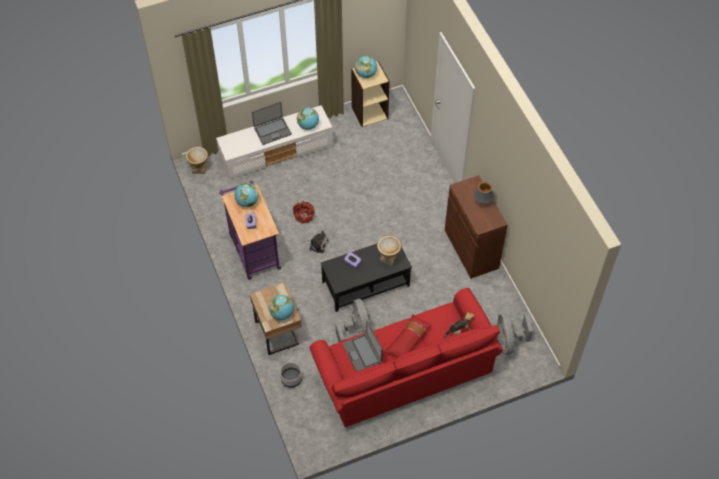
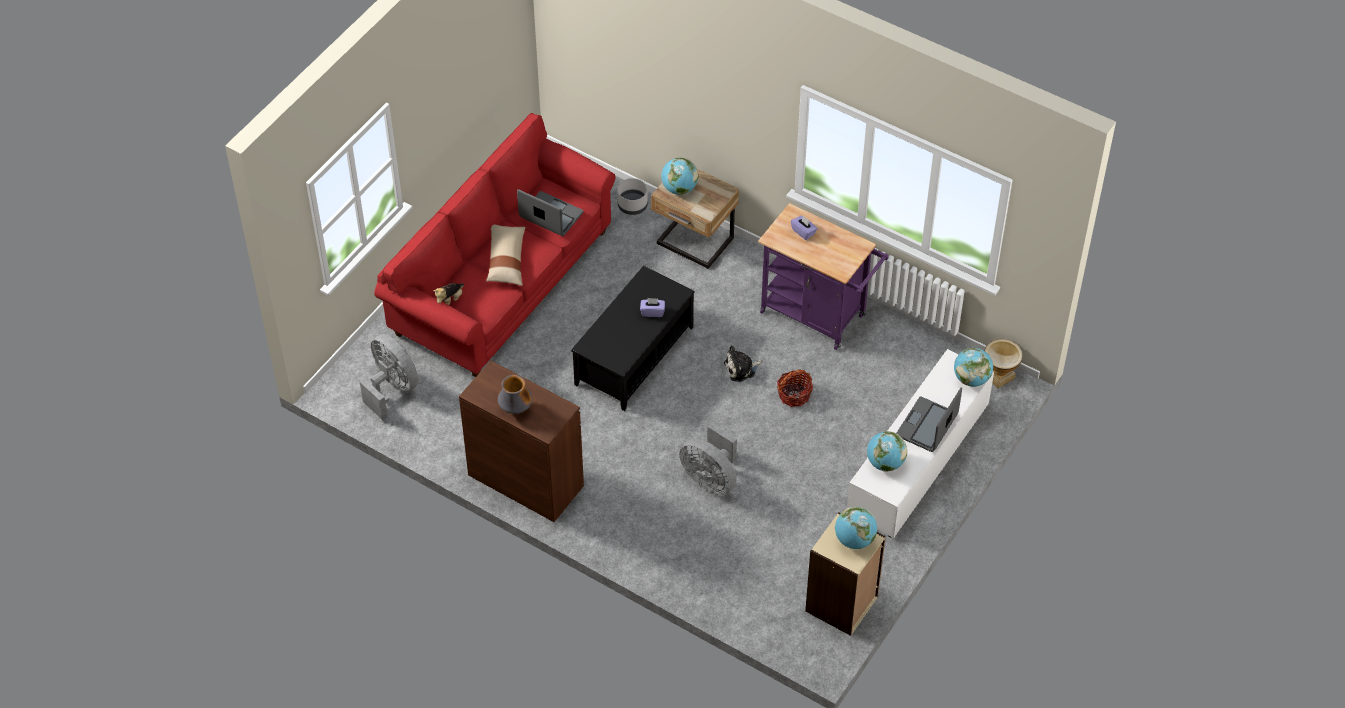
camera: 145 degrees right, 5 degrees down
(247, 202) = (835, 254): globe -> globe (971, 379)
(356, 331) = (598, 295): grey fan -> grey fan (711, 479)
(388, 258) = (610, 343): vase -> none
(408, 340) = (506, 260): red pillow -> beige pillow

